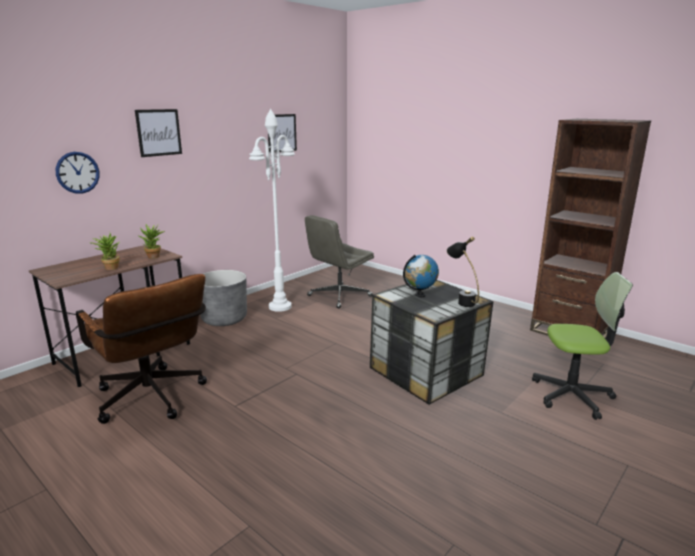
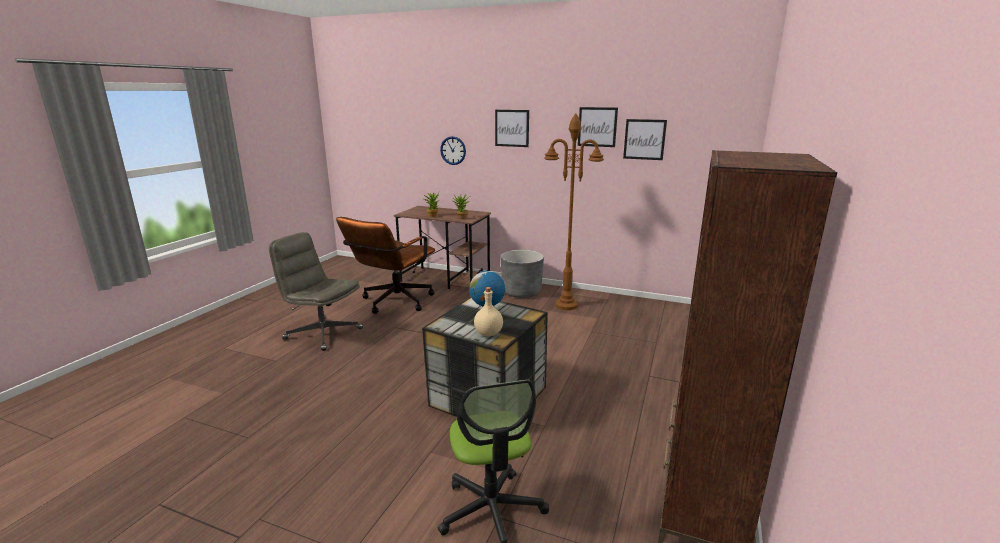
camera: 70 degrees right, 0 degrees up
(245, 124) = (597, 127): none -> picture
(280, 306) = (566, 305): white floor lamp -> brown floor lamp
(339, 296) = (622, 325): grey office chair -> grey office chair (322, 334)
(461, 300) = (488, 333): black table lamp -> beige bottle

